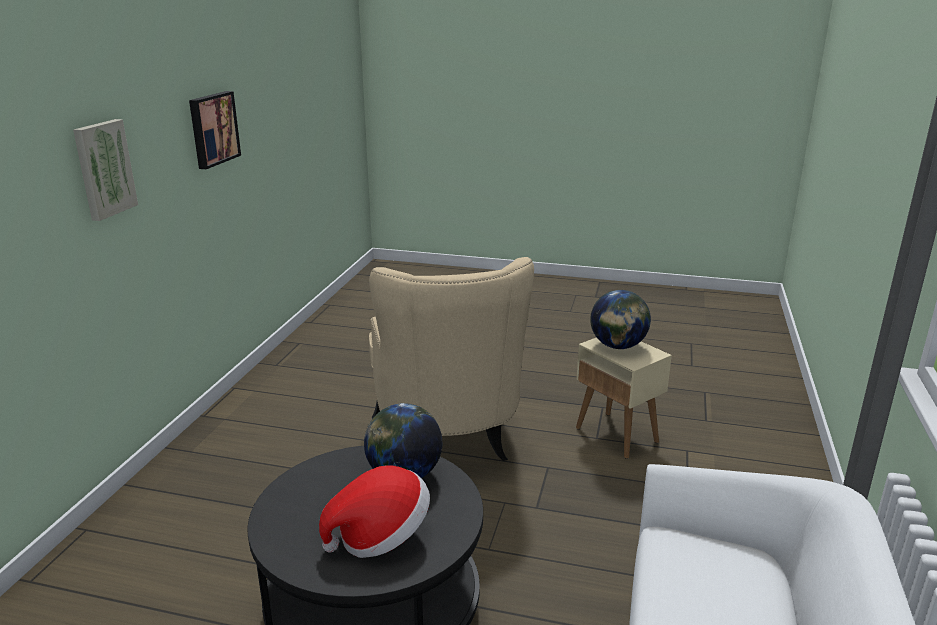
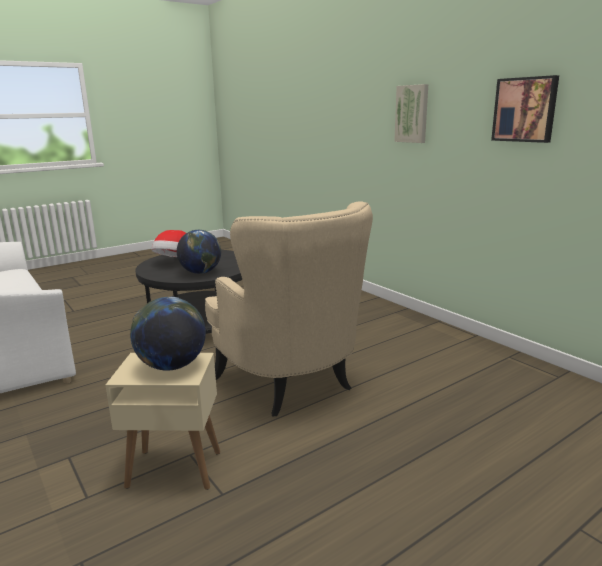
camera: 130 degrees right, 5 degrees down
(449, 441) = (293, 384): beige armchair -> beige armchair turned 150 degrees counterclockwise

